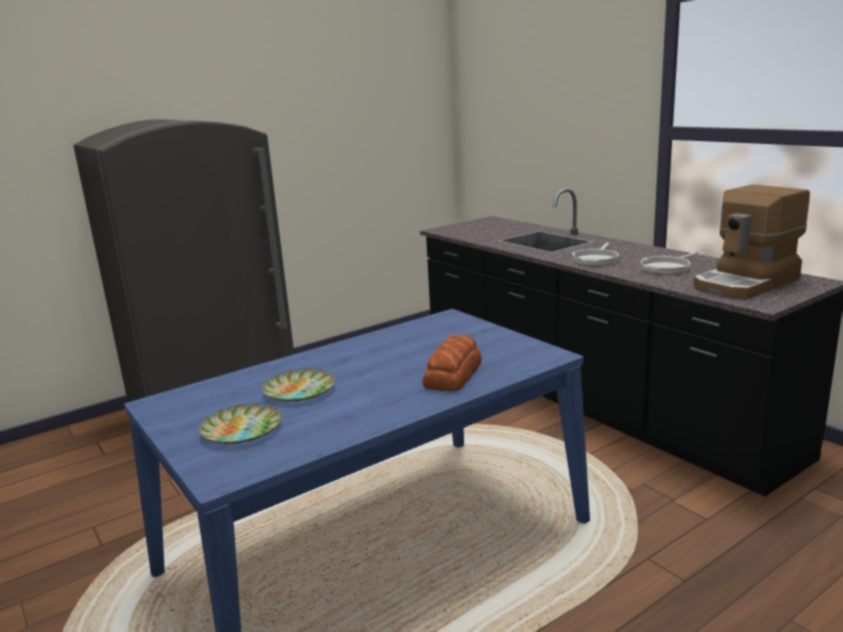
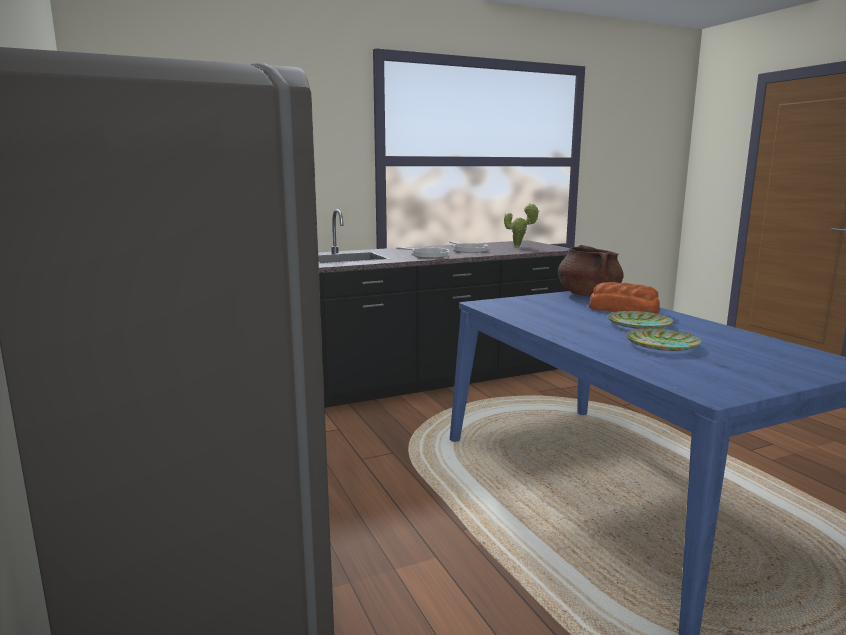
camera: 80 degrees left, 5 degrees down
(242, 429) = (756, 360): plate -> plate (639, 324)
(535, 356) = (588, 295): none -> brown cooking pot
(746, 283) = (519, 246): coffee machine -> potted plant

